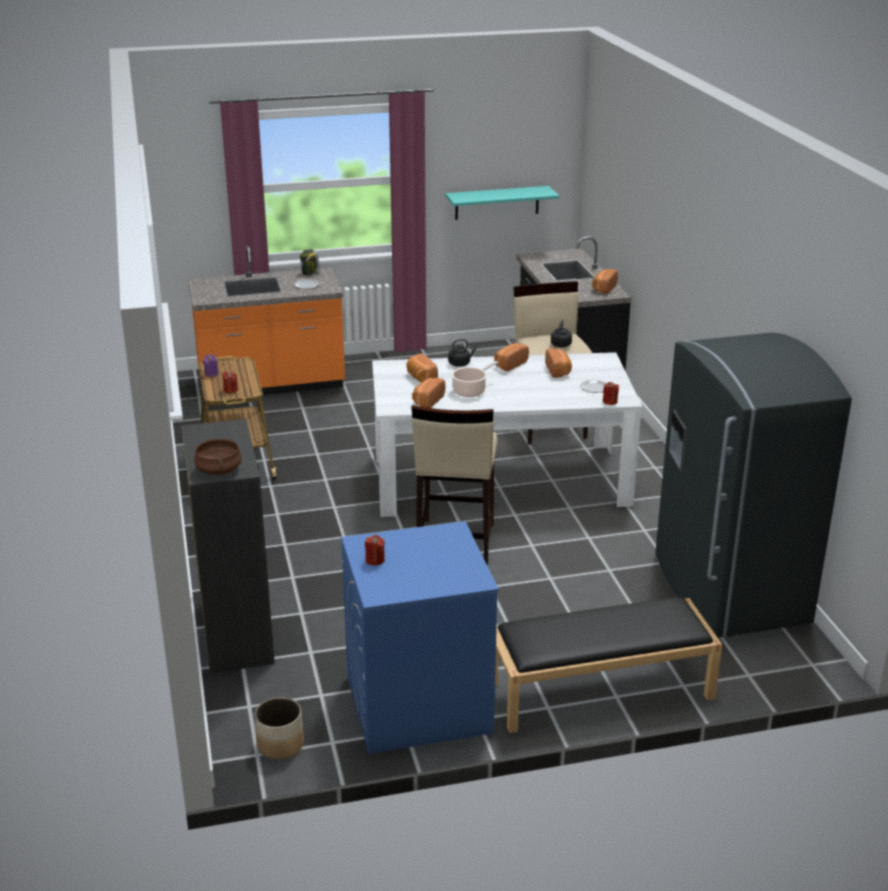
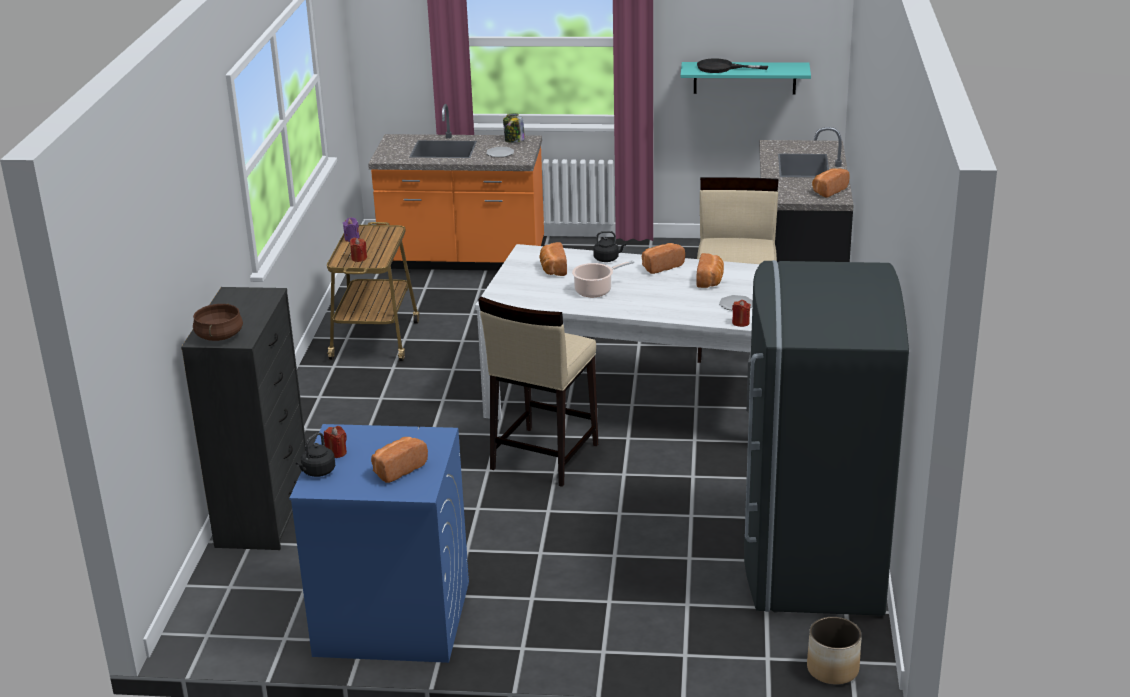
camera: 20 degrees right, 0 degrees up
(280, 745) = (234, 630): planter -> planter (833, 669)
(427, 401) = (540, 295): bread -> bread (397, 469)
(483, 195) = (722, 68): none -> black frying pan
(560, 345) = (740, 252): black kettle -> black kettle (317, 472)
(599, 691) = (588, 642): black bench -> none

